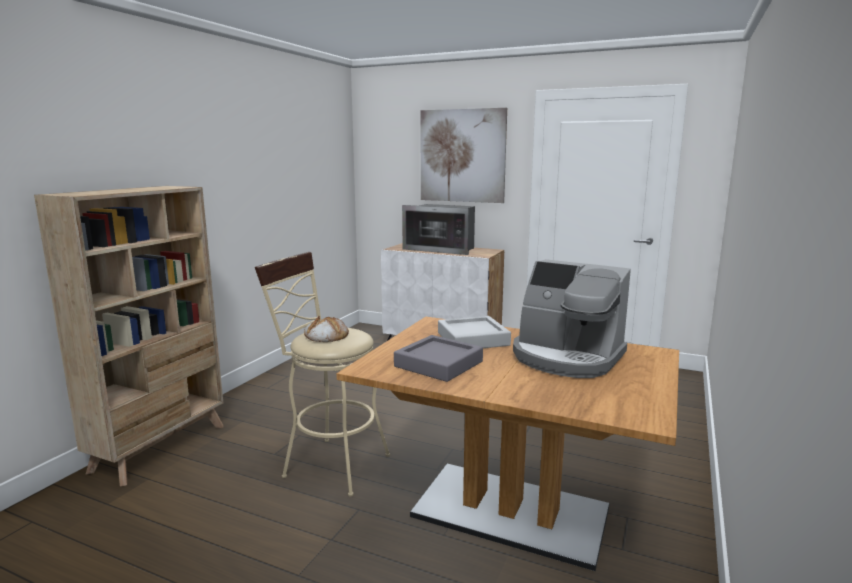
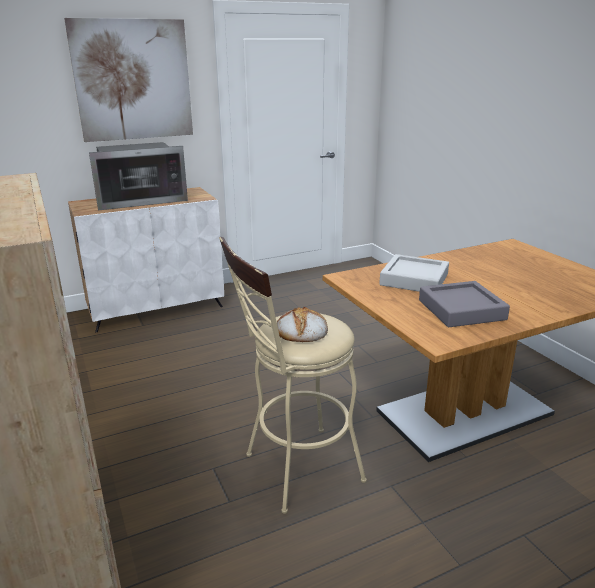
camera: 50 degrees left, 10 degrees up
(566, 357) = (495, 268): coffee machine -> none

